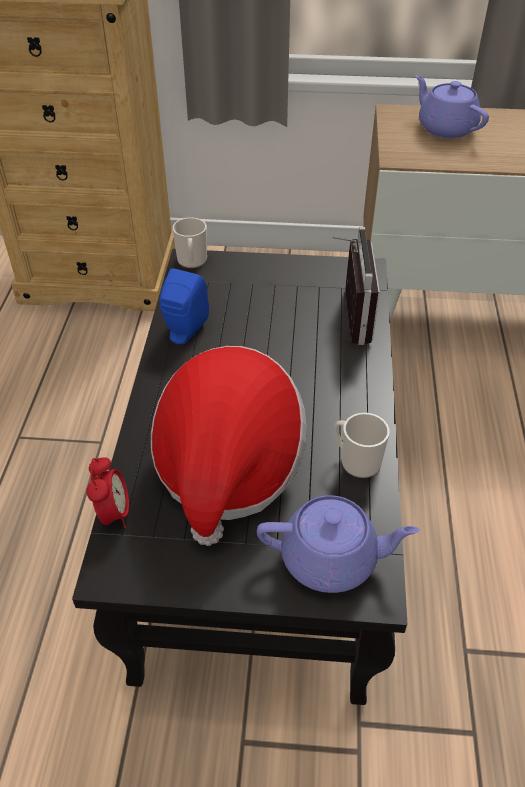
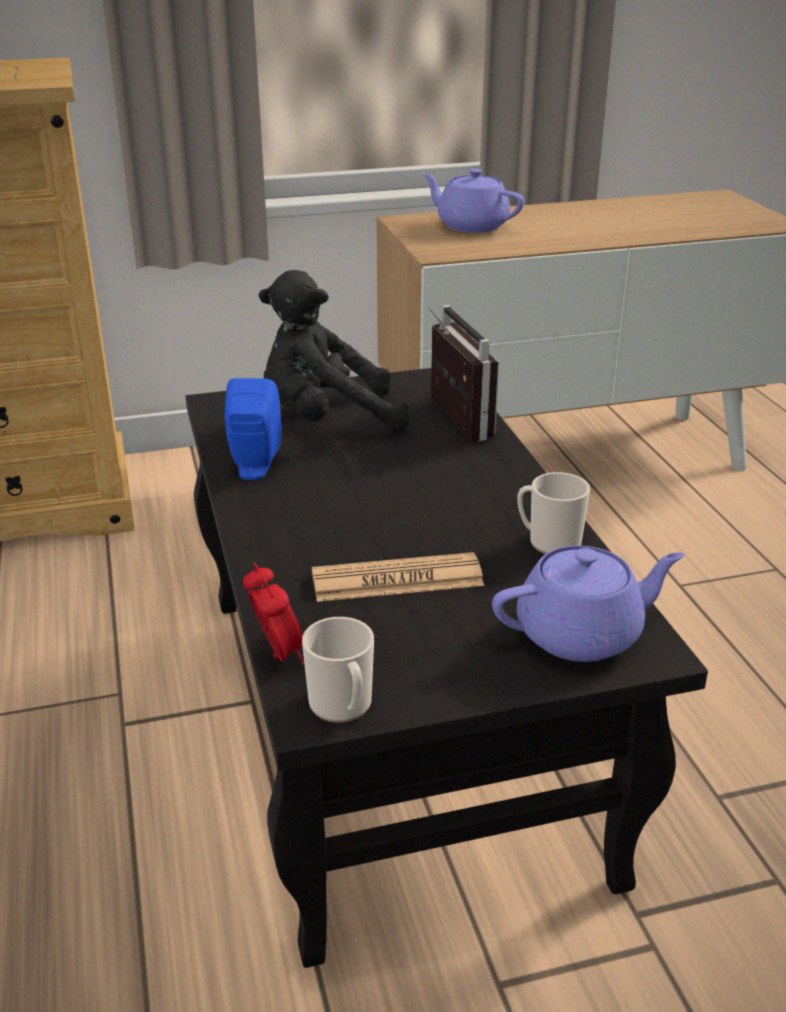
camera: 20 degrees left, 15 degrees down
(192, 261) = (220, 402): mug -> mug (343, 707)
(227, 467) = (397, 579): hat -> newspaper
(258, 296) = (327, 420): none -> black plush toy

